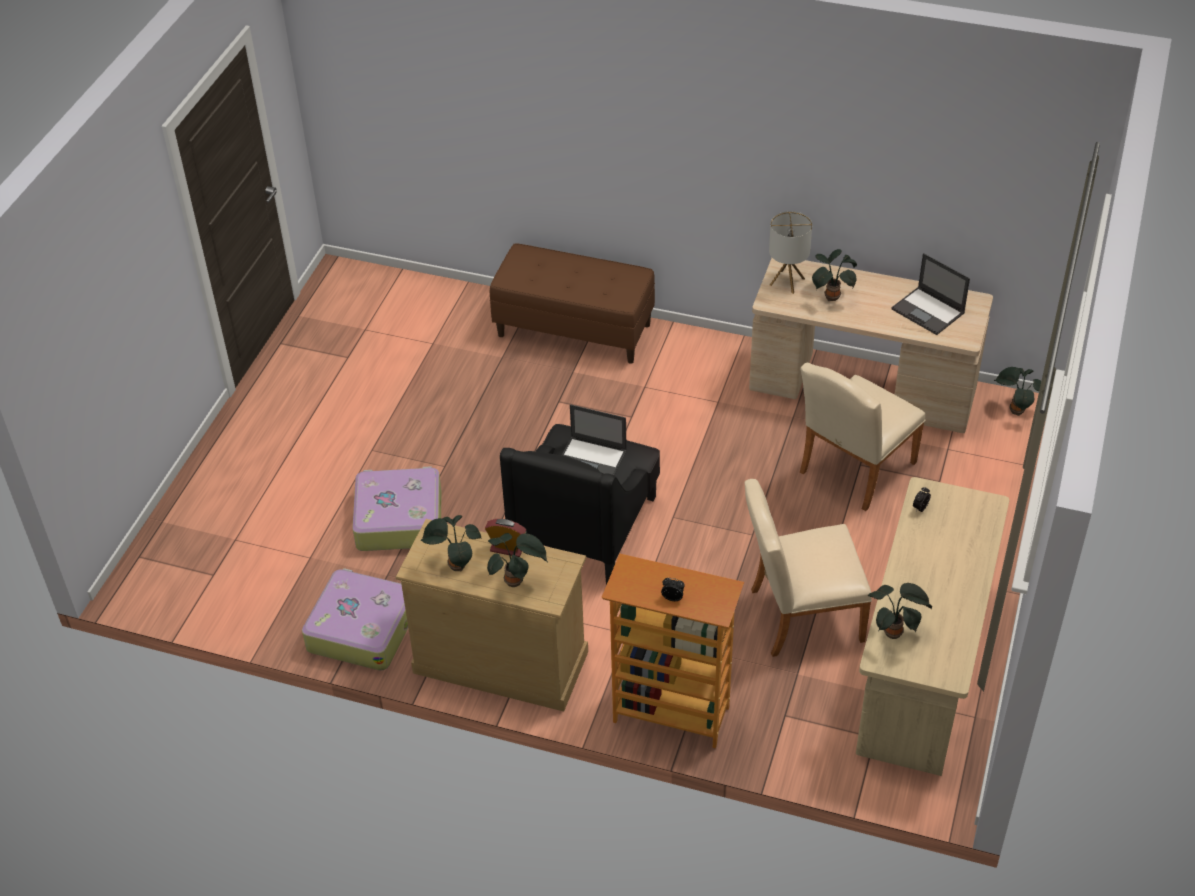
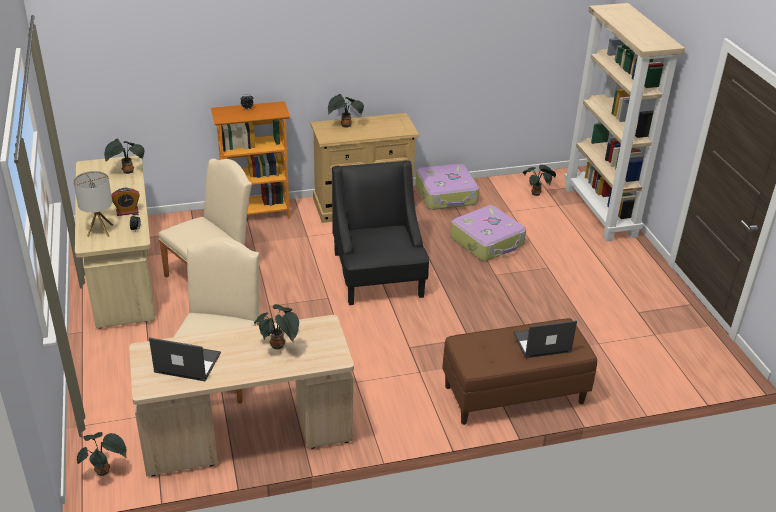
camera: 145 degrees right, 10 degrees down
(196, 503) = (601, 212): none -> beige bookcase
(455, 565) = (382, 123): potted plant -> potted plant (537, 193)
(507, 548) = (363, 135): alarm clock -> alarm clock (127, 211)
(592, 459) = (381, 241): laptop -> laptop (541, 343)
(787, 281) = (324, 345): table lamp -> table lamp (100, 230)

